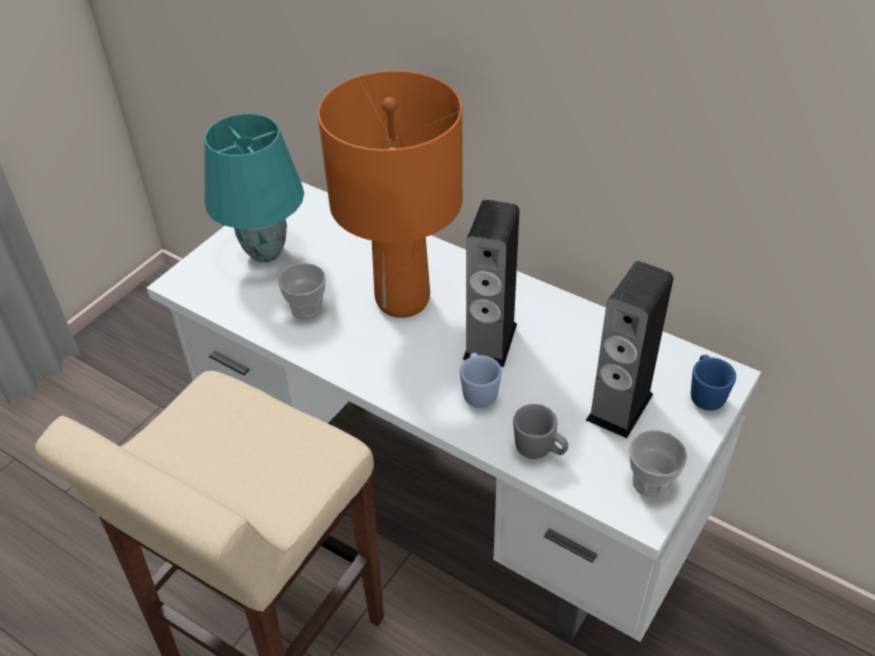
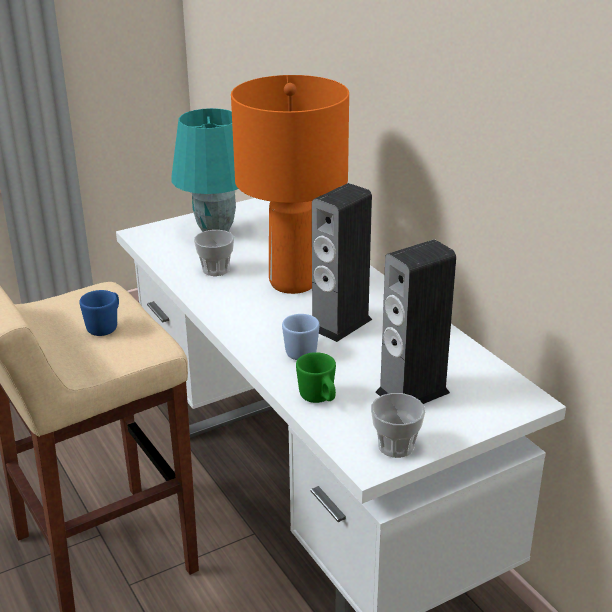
camera: 25 degrees right, 15 degrees down
(539, 450) = (319, 399): grey mug -> green mug
(705, 394) = (498, 406): blue mug -> blue mug (105, 327)

